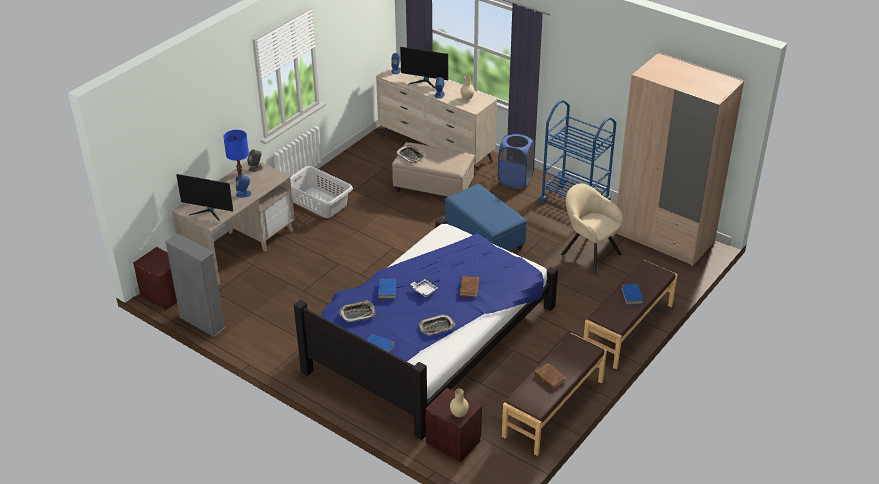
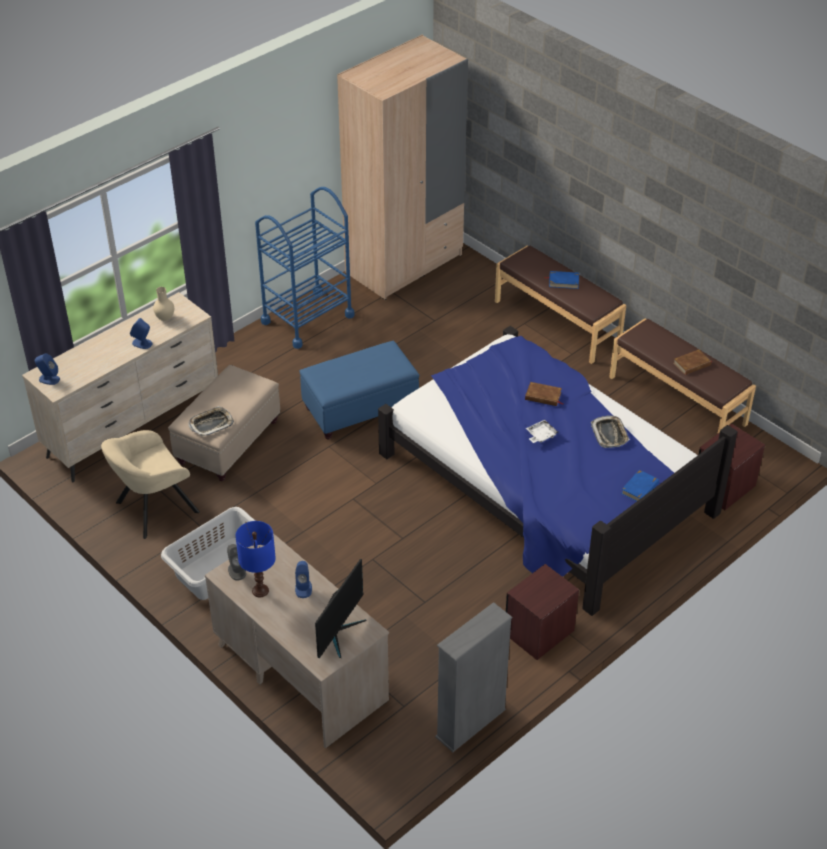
camera: 80 degrees left, 5 degrees up
(164, 295) = (394, 772): brown nightstand -> brown nightstand (539, 632)
(357, 313) = (576, 501): tray -> none
(387, 290) = (535, 469): blue book -> none
(425, 82) = (98, 353): monitor -> none
(458, 414) = (744, 443): beige vase -> none
(515, 180) = (241, 362): blue laundry basket -> none
(588, 252) = (414, 326): beige armchair -> beige armchair (153, 509)

